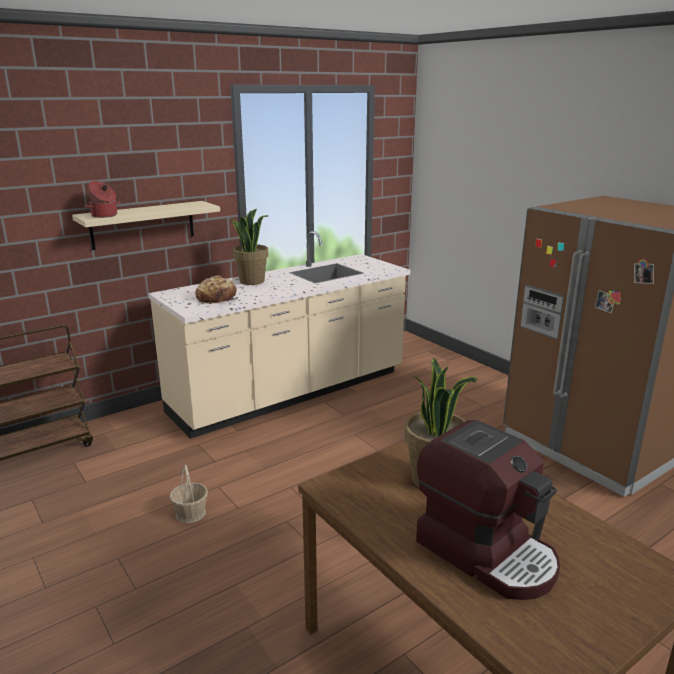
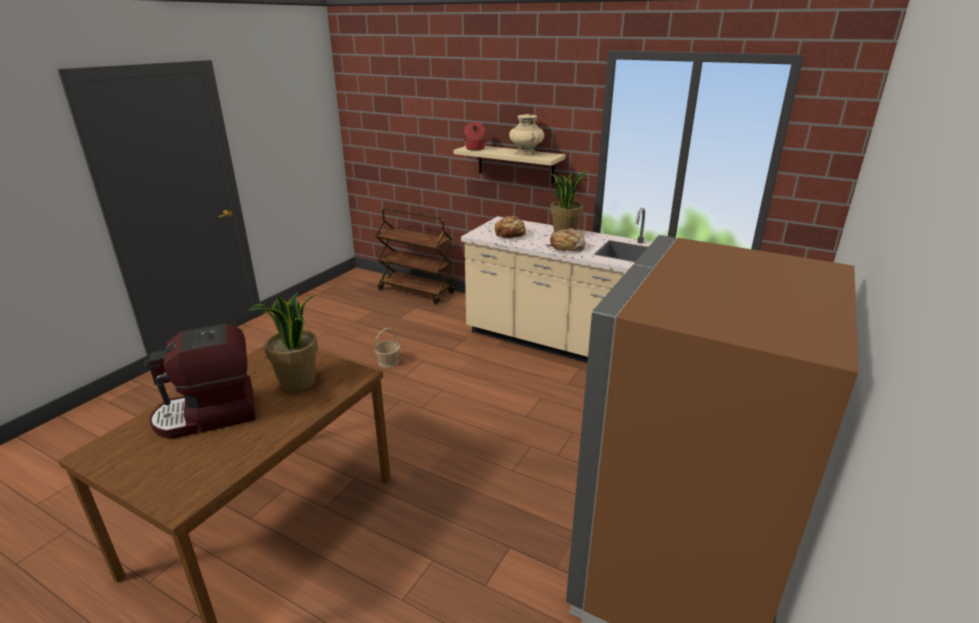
camera: 65 degrees right, 5 degrees up
(171, 207) = (526, 153): none -> beige vase
(287, 287) = (567, 248): none -> bread
(487, 552) = (209, 415): coffee machine -> coffee machine turned 45 degrees clockwise

